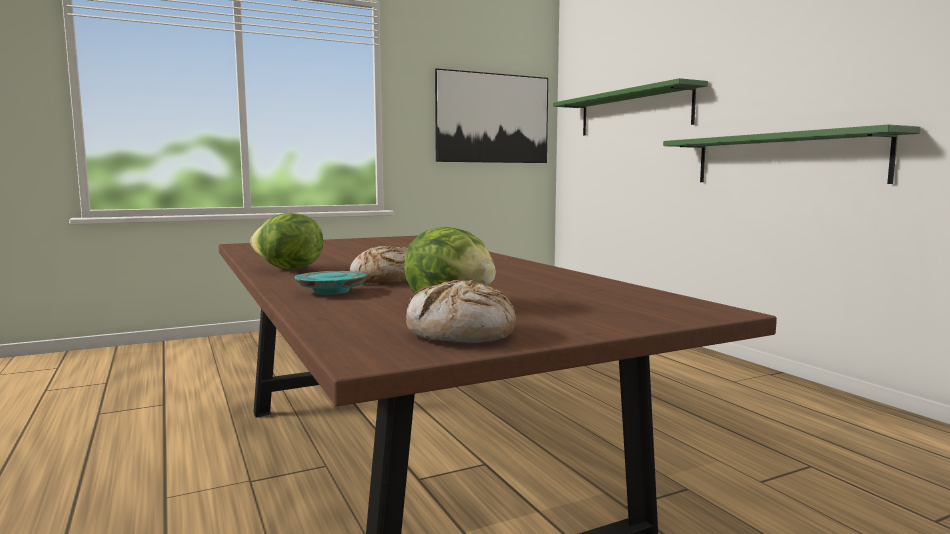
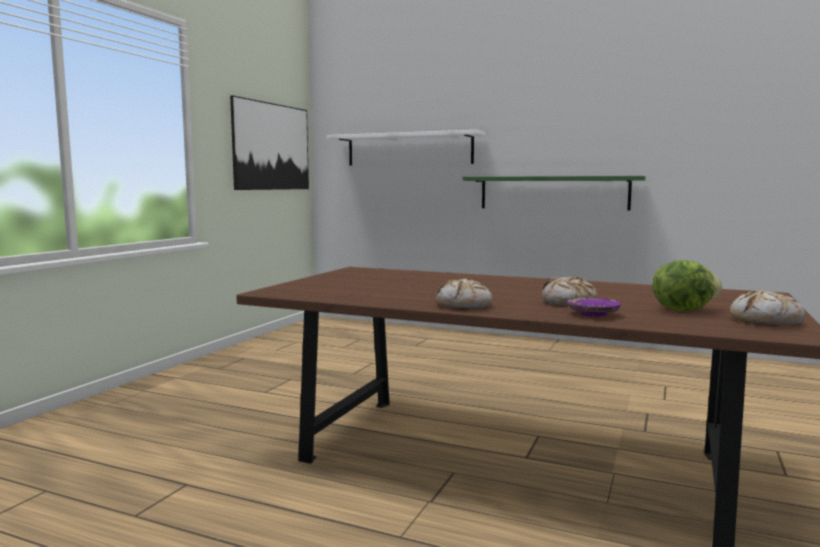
camera: 40 degrees left, 0 degrees up
(288, 269) = (464, 305): lettuce -> bread
(331, 292) = (593, 314): turquoise plate -> purple plate
(633, 112) = (409, 149): green shelf -> white shelf

